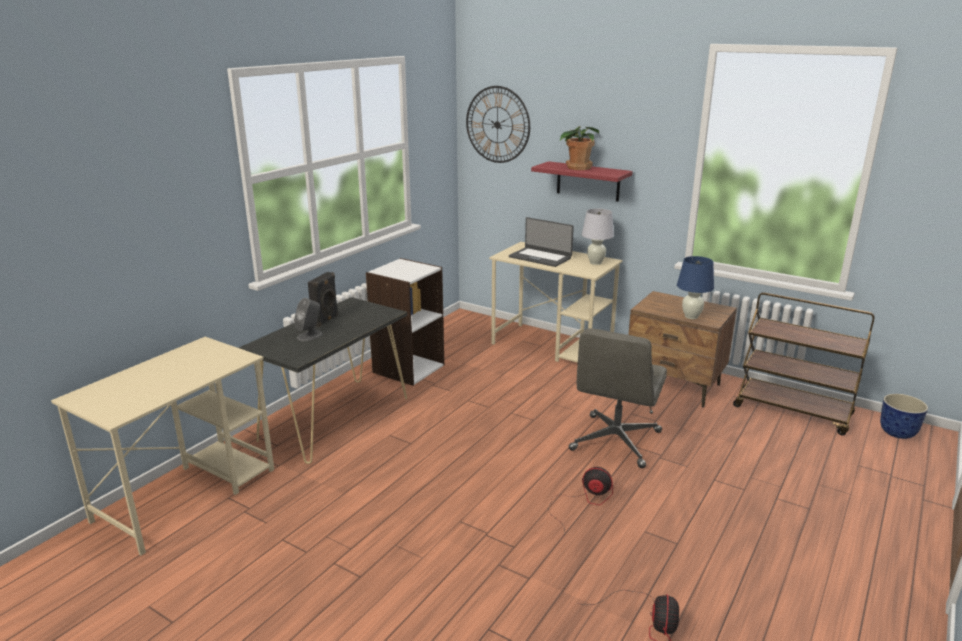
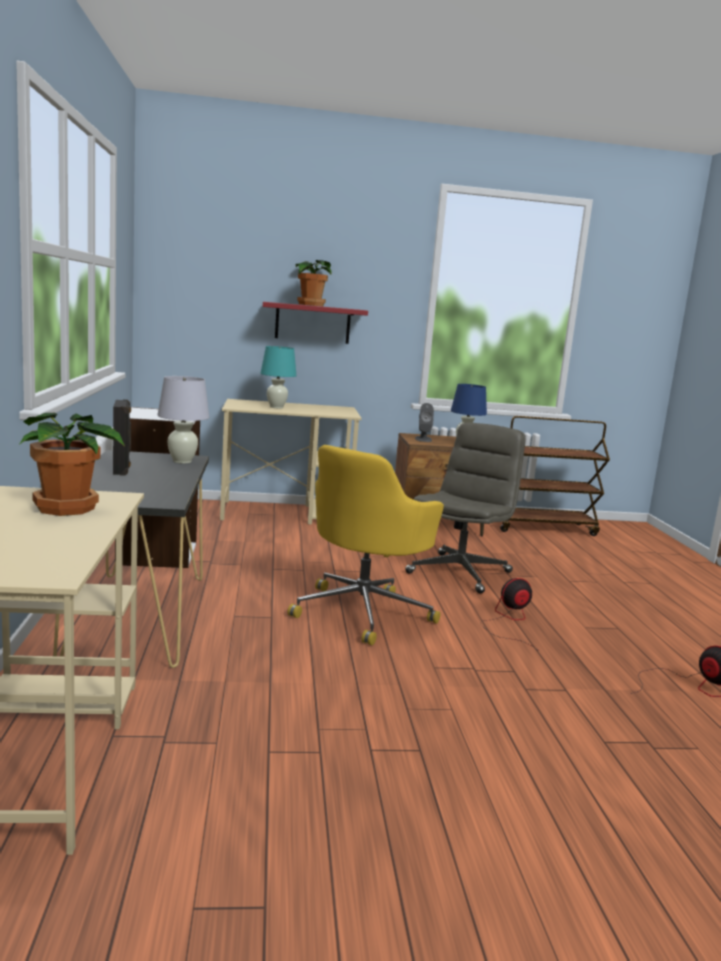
camera: 40 degrees left, 10 degrees down
(202, 364) = (67, 508): none -> potted plant
(310, 336) = (132, 483): grey speaker -> grey speaker (423, 439)
(478, 457) = (363, 612): none -> yellow office chair
(497, 124) = (195, 259): wall clock -> none
(540, 257) = (276, 407): laptop -> turquoise table lamp
(595, 263) = (336, 409): white table lamp -> white table lamp (182, 461)
(615, 441) = (459, 572): grey office chair -> grey office chair turned 135 degrees counterclockwise
(897, 433) = (619, 528): planter -> none

